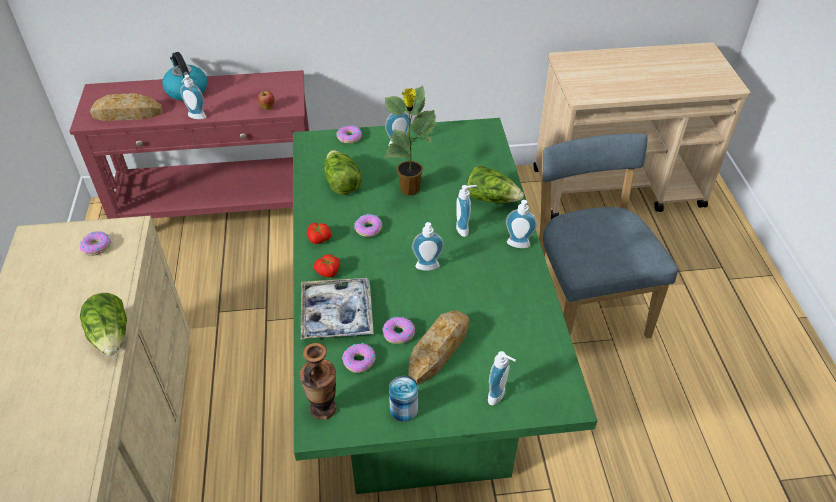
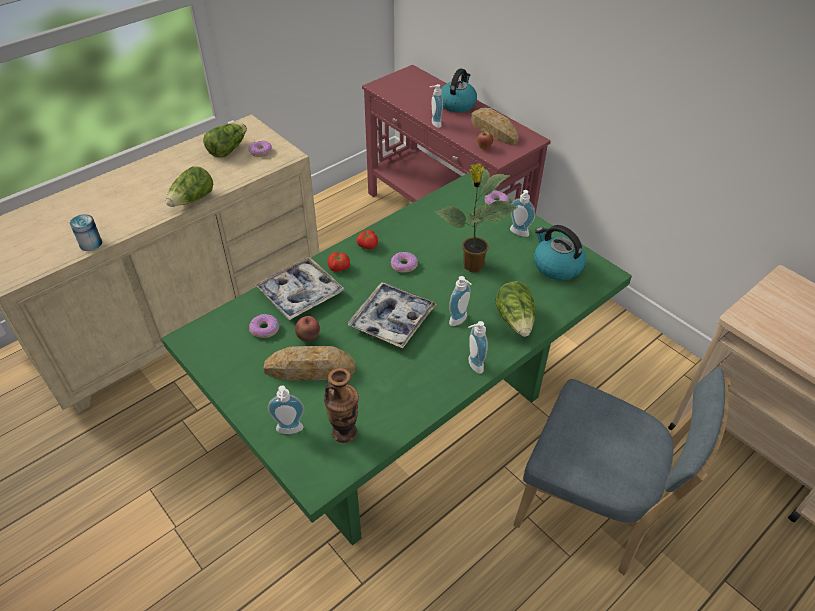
camera: 55 degrees right, 0 degrees up
(127, 113) = (404, 96): bread -> bread (493, 130)
(323, 408) = (207, 332): vase -> vase (344, 432)
(341, 183) = (439, 225): lettuce -> lettuce (227, 149)
(398, 333) = (308, 337): donut -> apple
(404, 409) = (236, 377): can -> can (90, 243)
(427, 268) = (392, 320): soap dispenser -> tray
(455, 146) = (556, 266): none -> kettle
(585, 303) = (591, 510): blue chair -> blue chair turned 75 degrees clockwise

